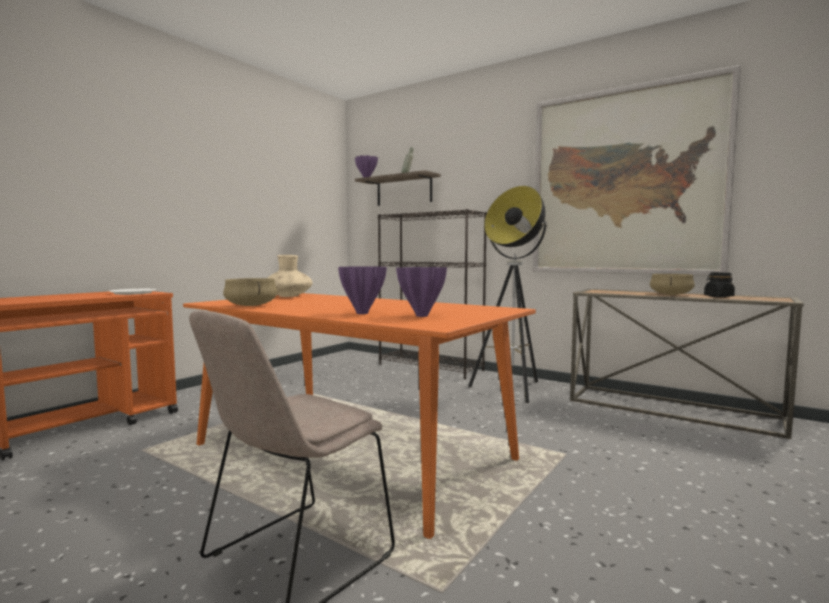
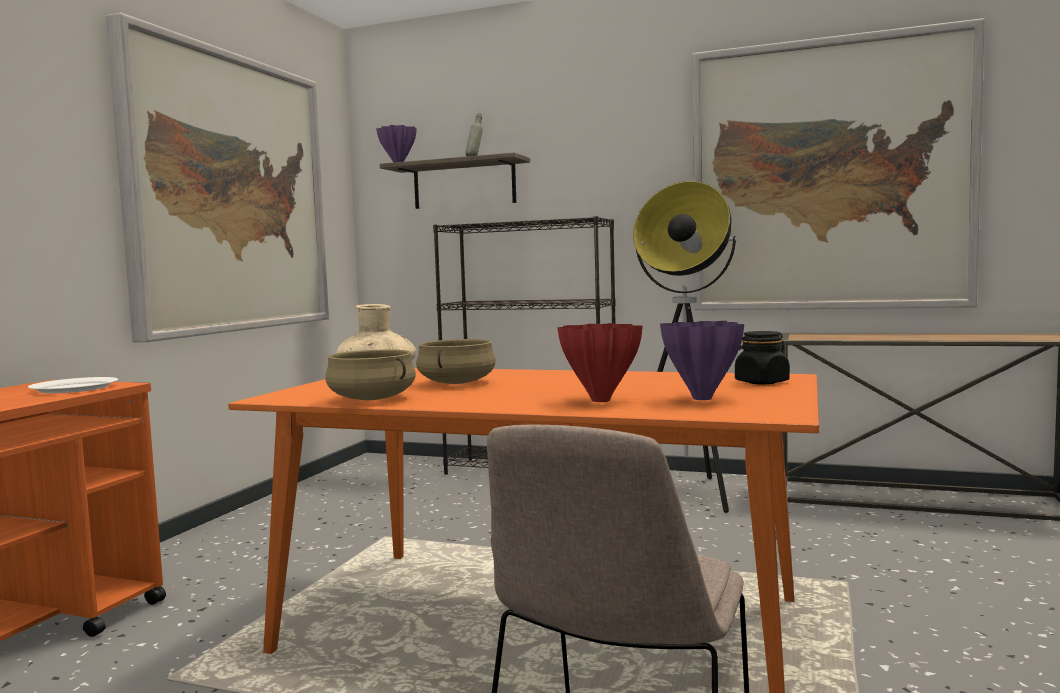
camera: 15 degrees left, 0 degrees up
(259, 194) = (230, 194): none -> picture
(363, 313) = (601, 400): purple vase -> red vase
(670, 294) = (911, 337): beige cooking pot -> beige cooking pot (456, 383)
(718, 297) = (977, 337): black jar -> black jar (761, 382)

